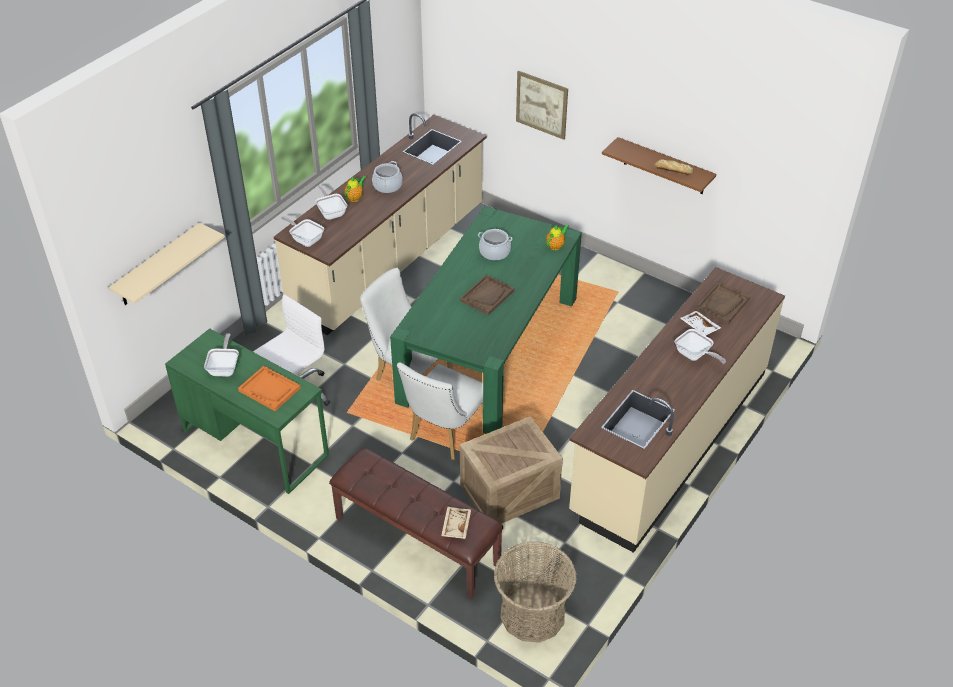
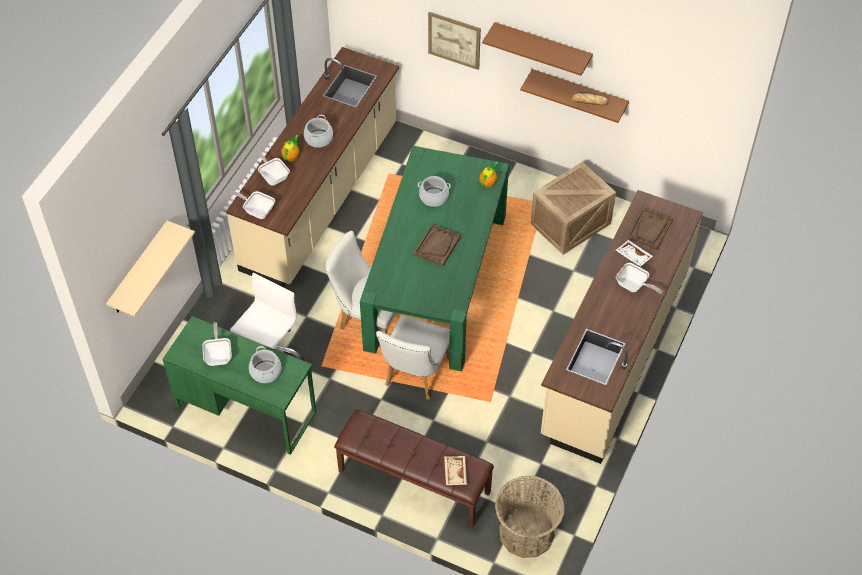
camera: 10 degrees left, 10 degrees up
(269, 389) = (266, 371): orange tray -> cooking pot
(510, 490) = (484, 421): crate -> crate (571, 222)
(629, 109) = (542, 47): none -> brown shelf

